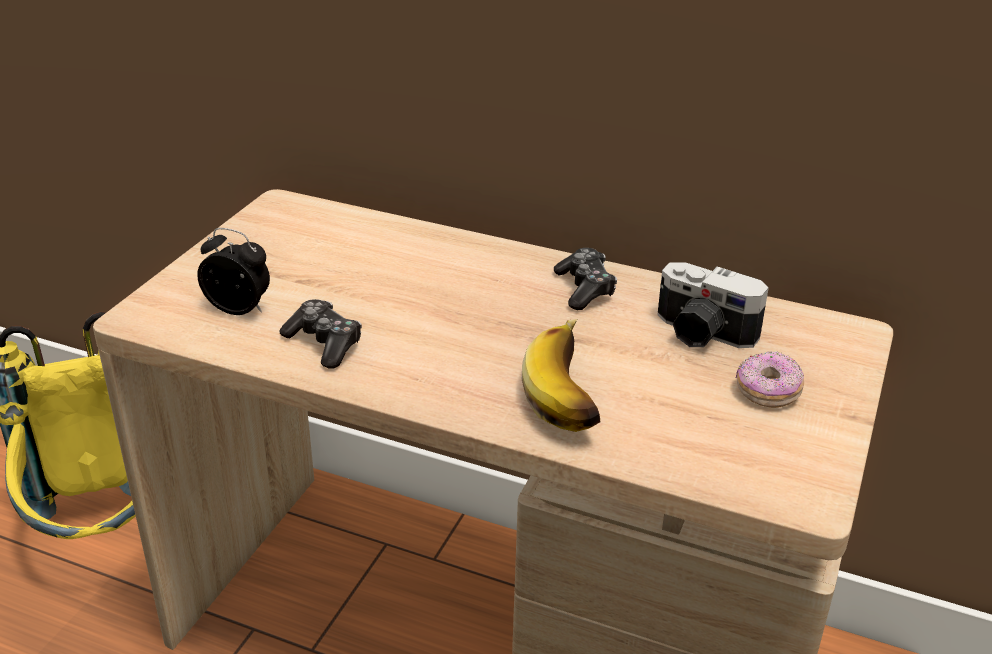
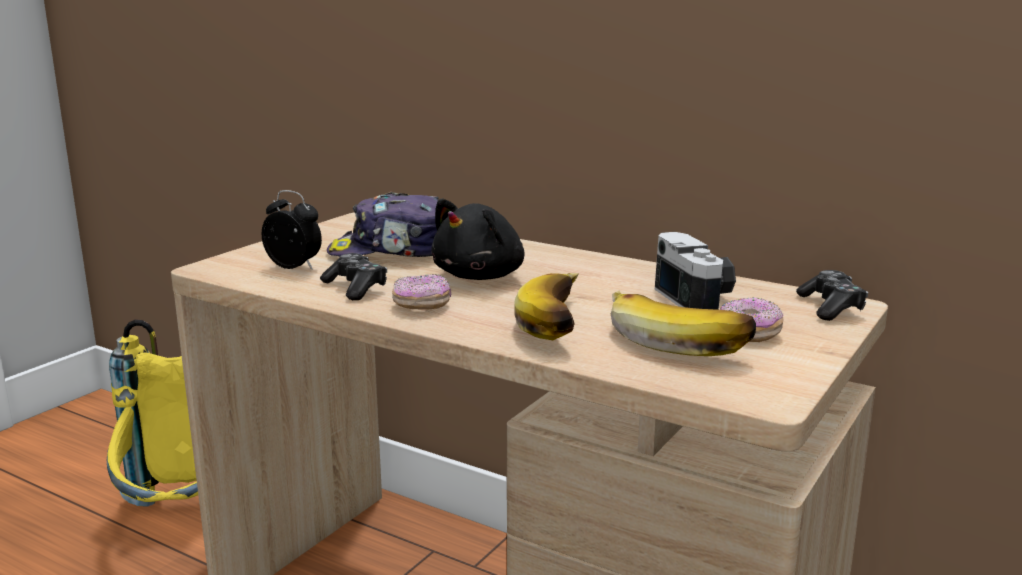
camera: 10 degrees right, 15 degrees down
(343, 268) = (393, 251): none -> cap
(410, 371) = (422, 306): none -> donut
(459, 310) = (482, 276): none -> black plush toy
(585, 289) = (600, 270): game controller -> game controller (831, 307)
(699, 412) = (678, 341): none -> banana
(701, 334) = (698, 298): camera -> camera turned 150 degrees counterclockwise

